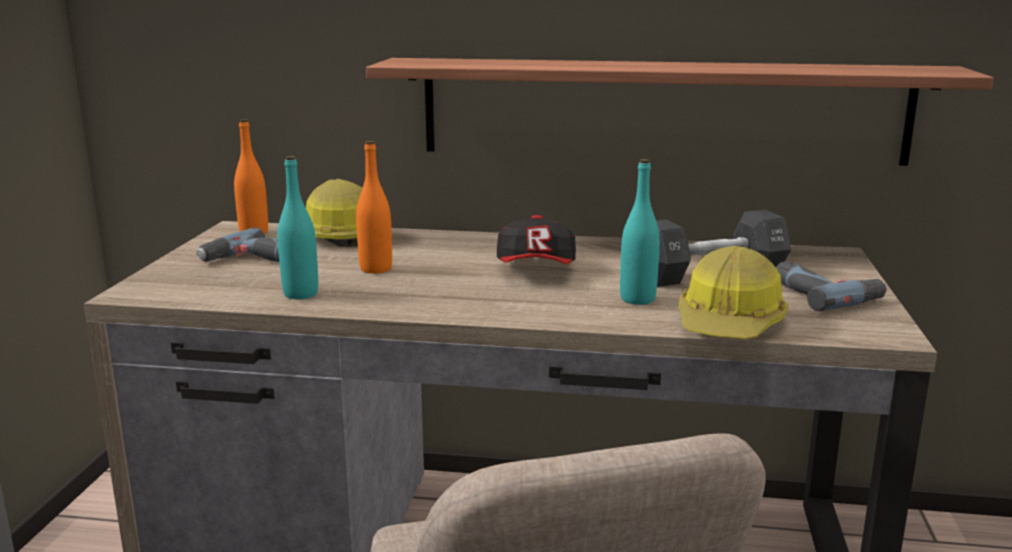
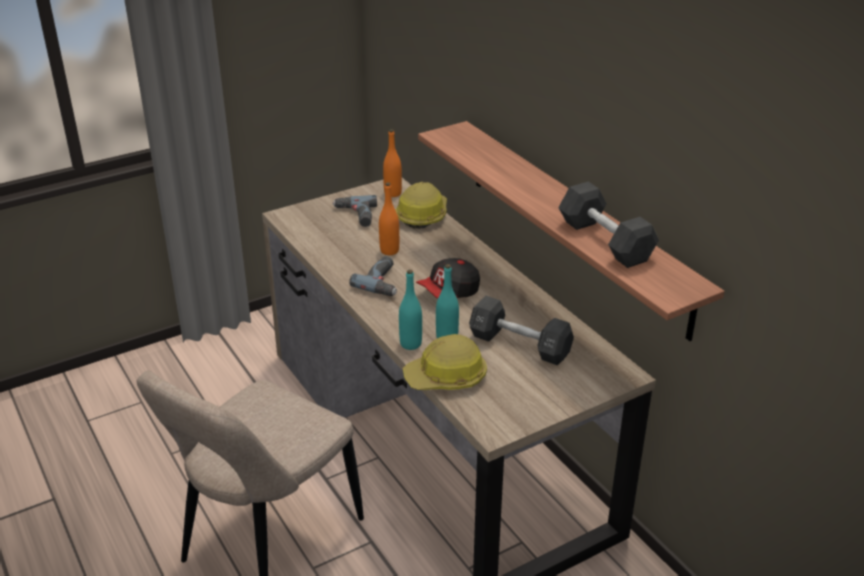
camera: 50 degrees right, 15 degrees up
(300, 294) = (333, 251): turquoise bottle -> turquoise bottle (410, 344)
(795, 68) = (605, 241): none -> black dumbbell
(825, 294) = (536, 392): power drill -> power drill (383, 282)

